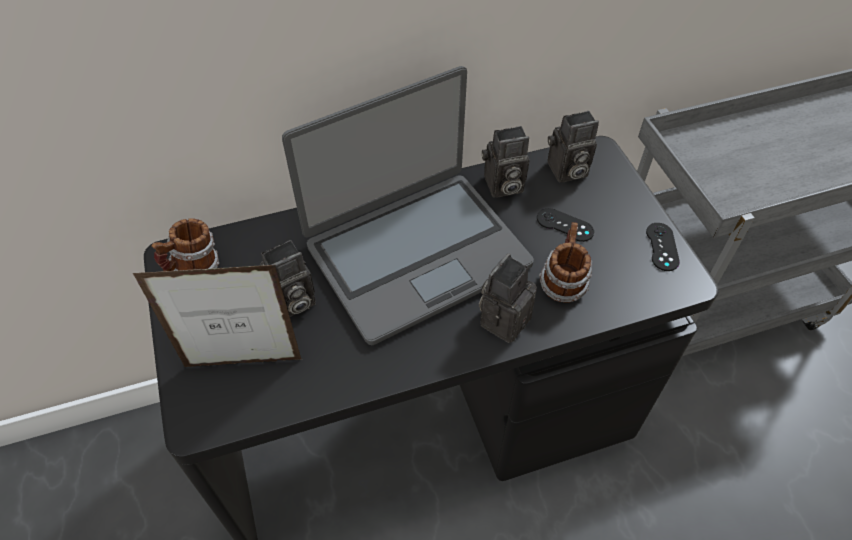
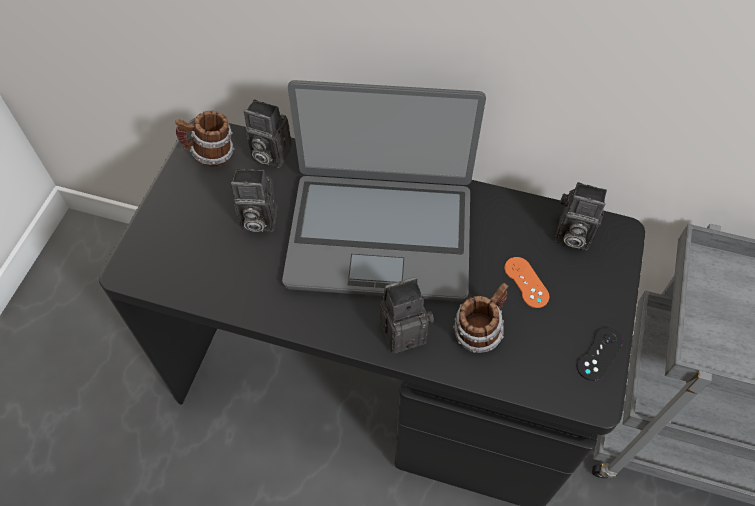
camera: 35 degrees right, 5 degrees up
(243, 363) = (190, 246): picture frame -> none
(502, 186) = (500, 217): camera -> camera (269, 154)
(565, 225) = (526, 282): black game controller -> orange game controller

